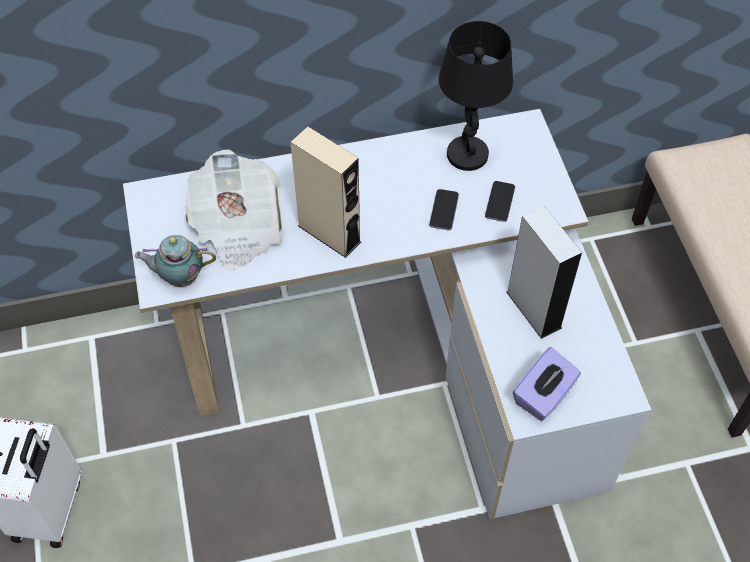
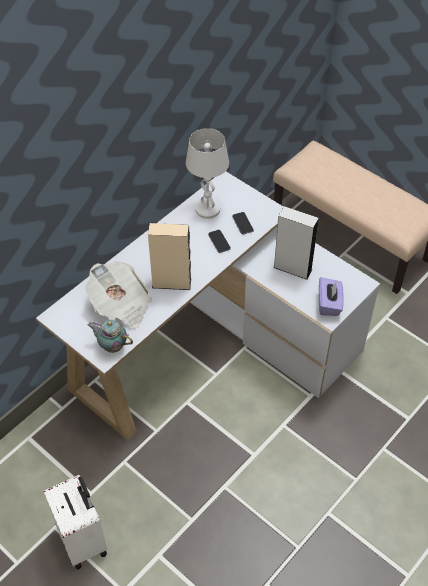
camera: 35 degrees left, 5 degrees down
(180, 277) = (112, 346): teapot -> teapot turned 60 degrees clockwise
(467, 154) = (207, 209): black table lamp -> white table lamp

